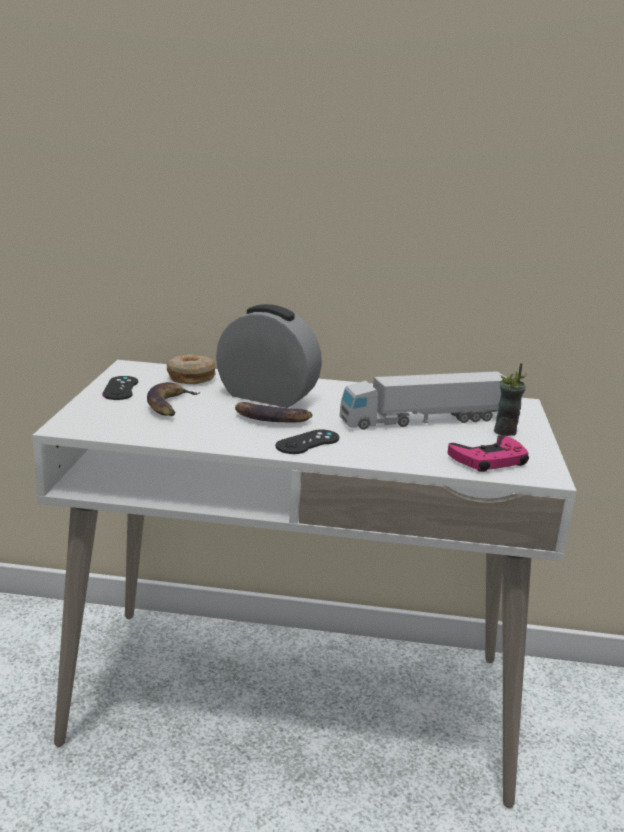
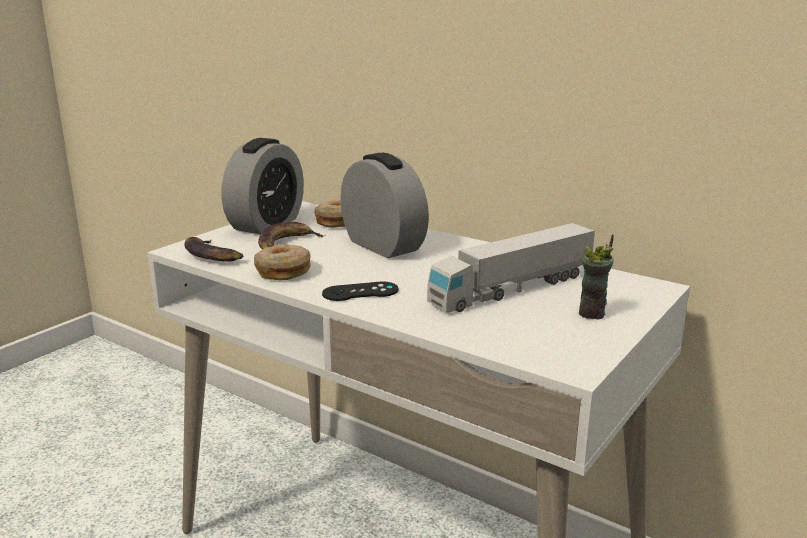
camera: 30 degrees right, 0 degrees up
(120, 388) = (266, 224): black game controller -> alarm clock
(209, 434) = (283, 271): none -> donut
(270, 418) = (357, 265): banana -> banana (212, 255)
(424, 420) = (513, 288): toy truck -> toy truck turned 45 degrees counterclockwise
(489, 460) = (529, 340): pink game controller -> none

